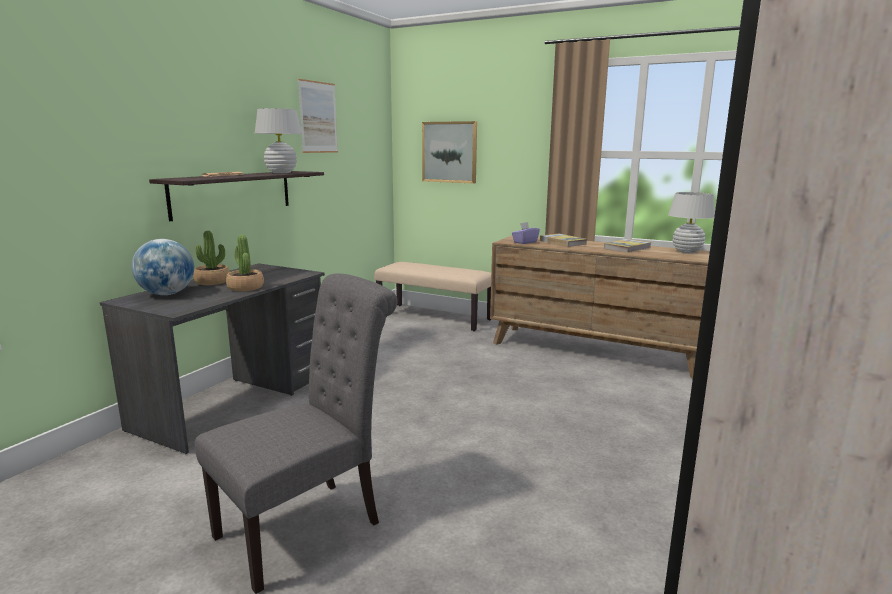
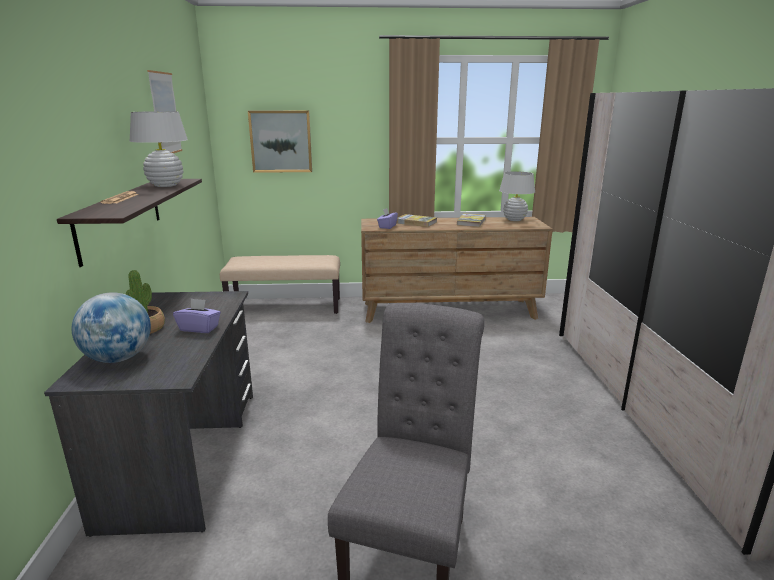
camera: 30 degrees left, 5 degrees up
(245, 287) = (199, 328): potted plant -> purple tissue box

